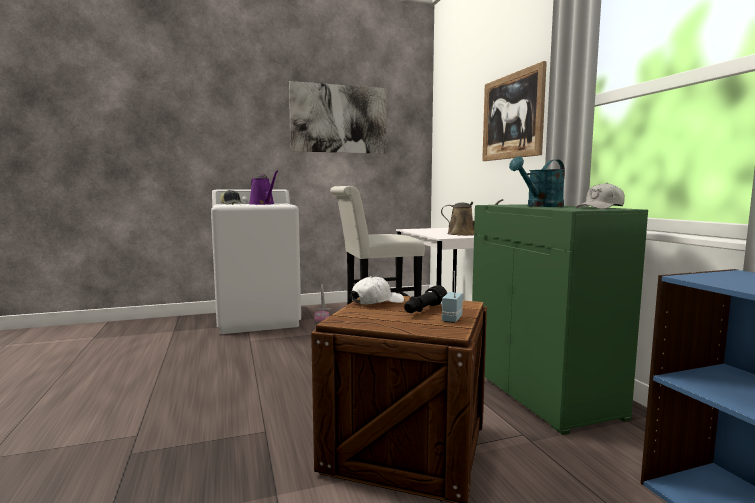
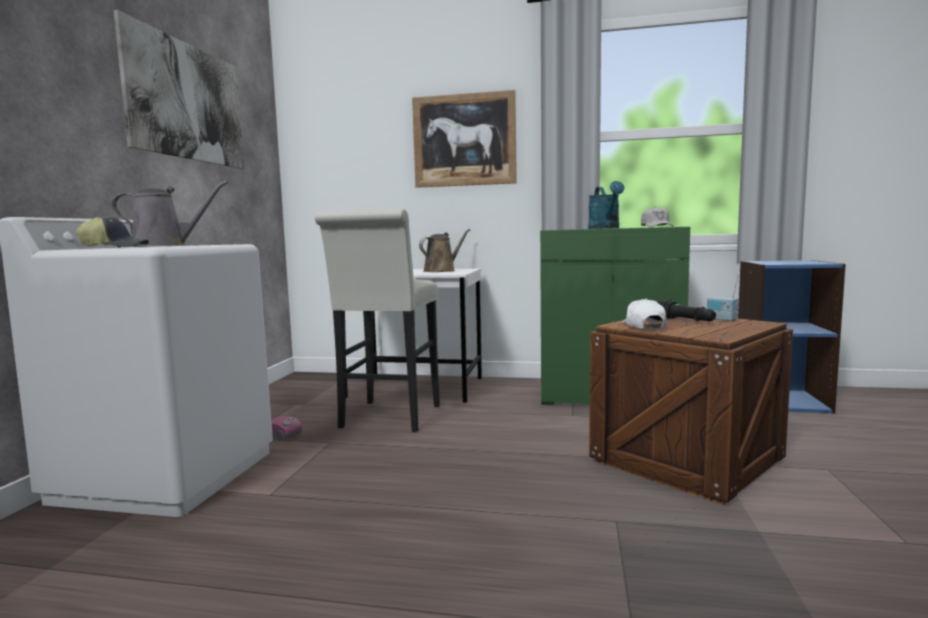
camera: 60 degrees left, 0 degrees up
(263, 204) = (165, 246): purple watering can -> grey watering can

